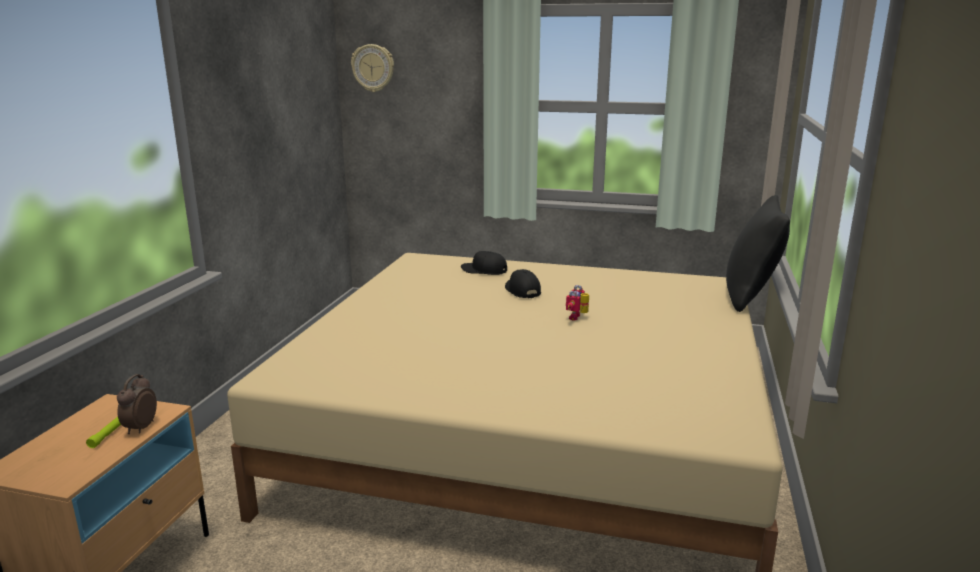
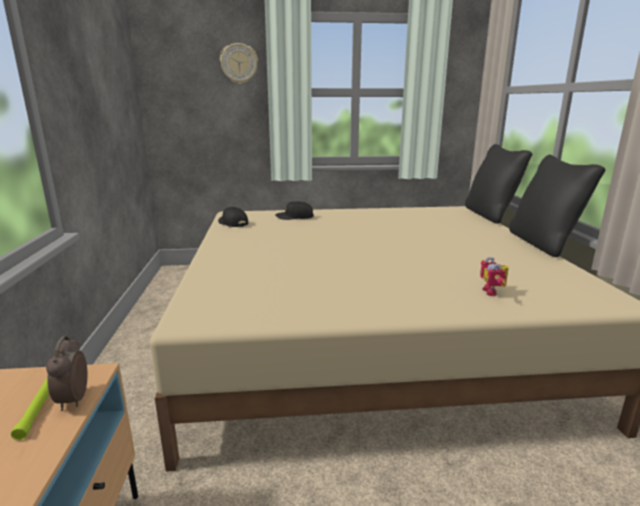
camera: 20 degrees left, 0 degrees up
(373, 68) = (168, 63): wall clock -> wall clock (239, 63)
(522, 291) = (338, 226): black cap -> black cap (232, 223)
(577, 317) = (400, 239): toy robot -> toy robot (493, 292)
(762, 349) = (543, 243): none -> black pillow

